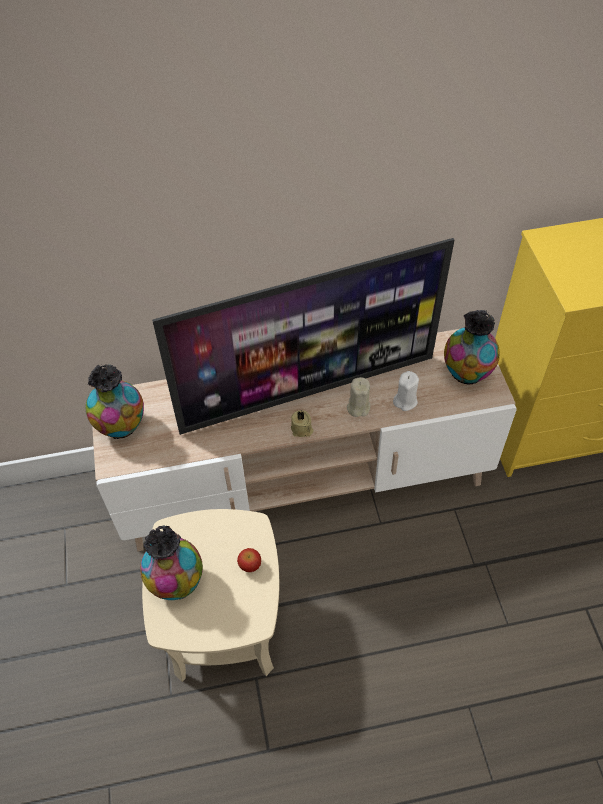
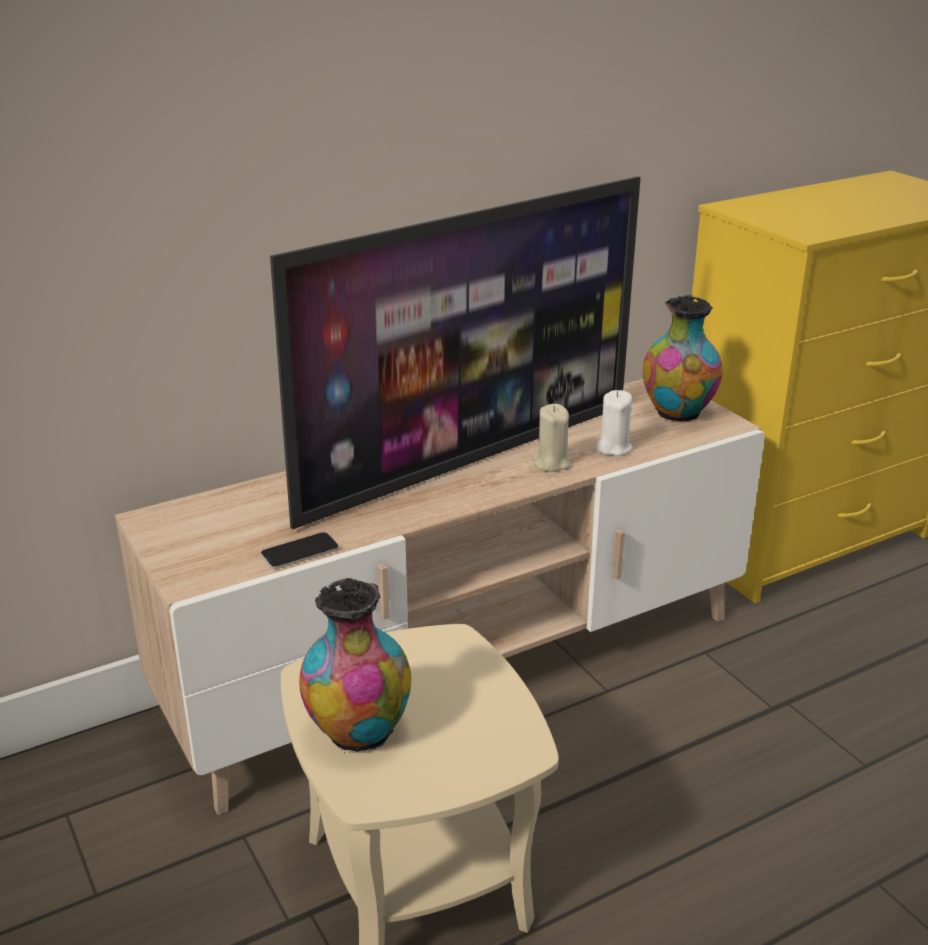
camera: 20 degrees left, 25 degrees down
(122, 427) = (188, 540): vase -> none
(178, 454) = (300, 552): none -> phone
(250, 565) = (473, 684): apple -> none
(302, 430) = (482, 496): beige candle -> none

